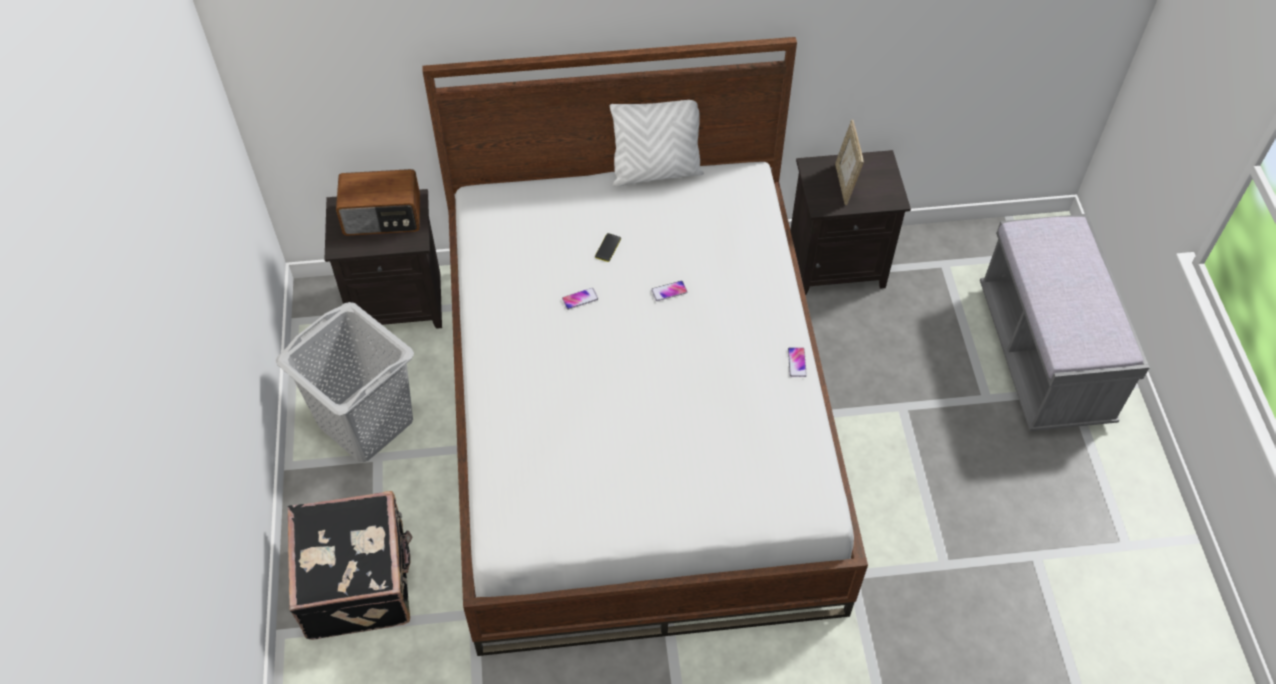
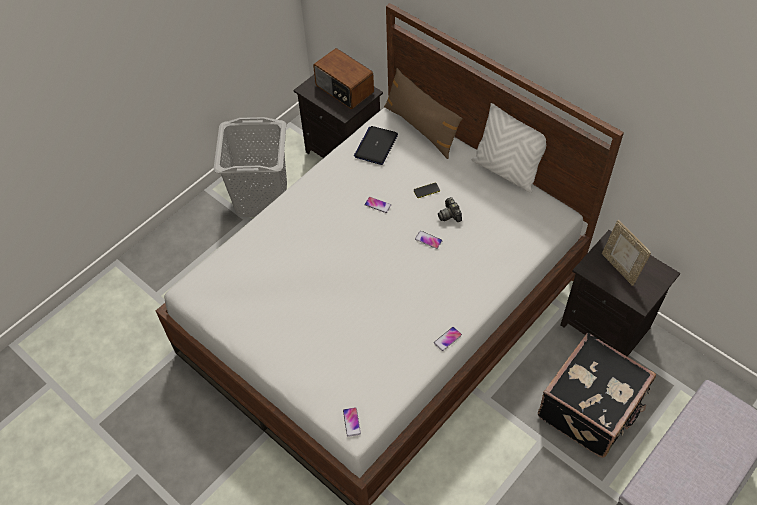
camera: 50 degrees right, 0 degrees up
(359, 581) = (171, 269): black suitcase -> black suitcase (591, 409)
(503, 244) = (376, 146): none -> laptop
(525, 192) = (421, 128): none -> brown pillow
(658, 253) = (450, 215): none -> camera
(811, 507) = (351, 422): none -> phone
(844, 184) = (620, 268): picture frame -> picture frame turned 75 degrees counterclockwise

